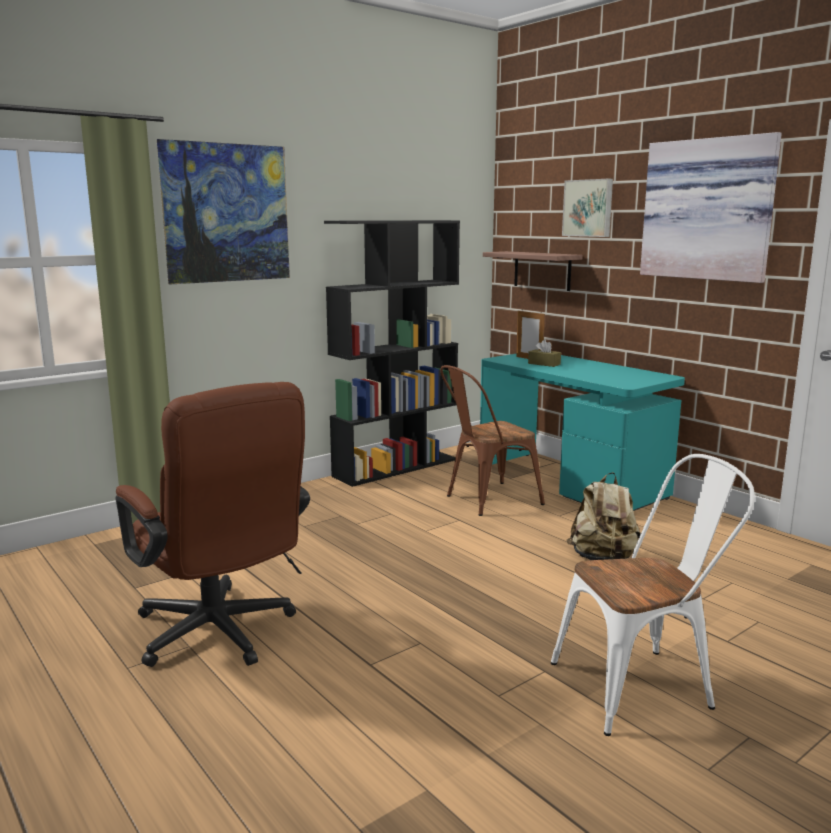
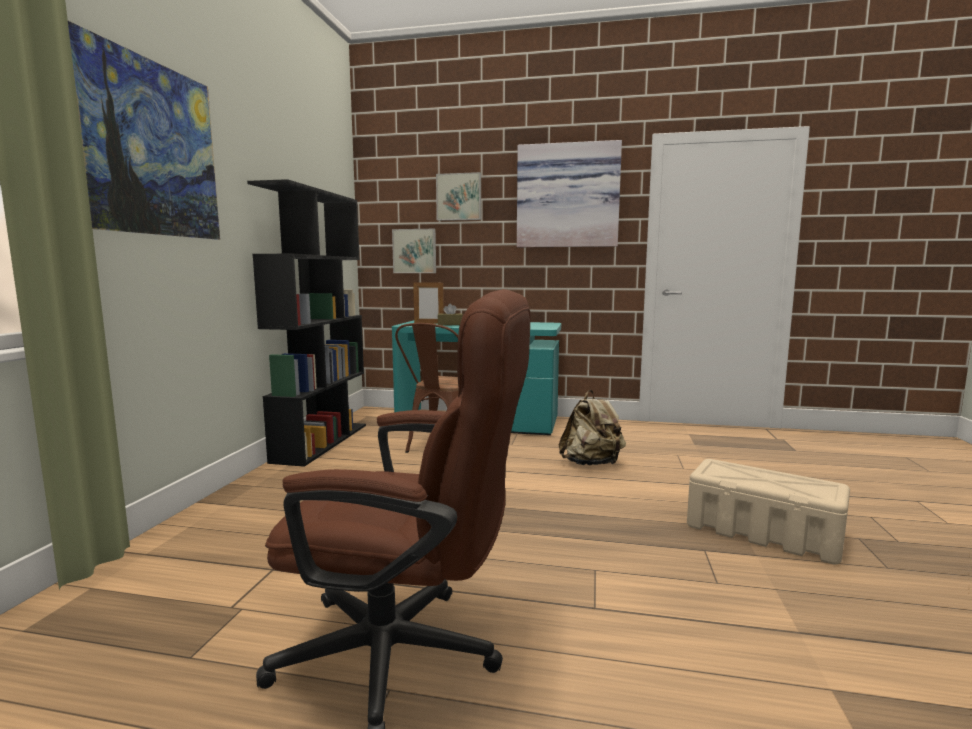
camera: 40 degrees left, 5 degrees down
(542, 270) = (415, 251): shelf -> picture
(643, 685) = (764, 532): white chair -> beige storage box

